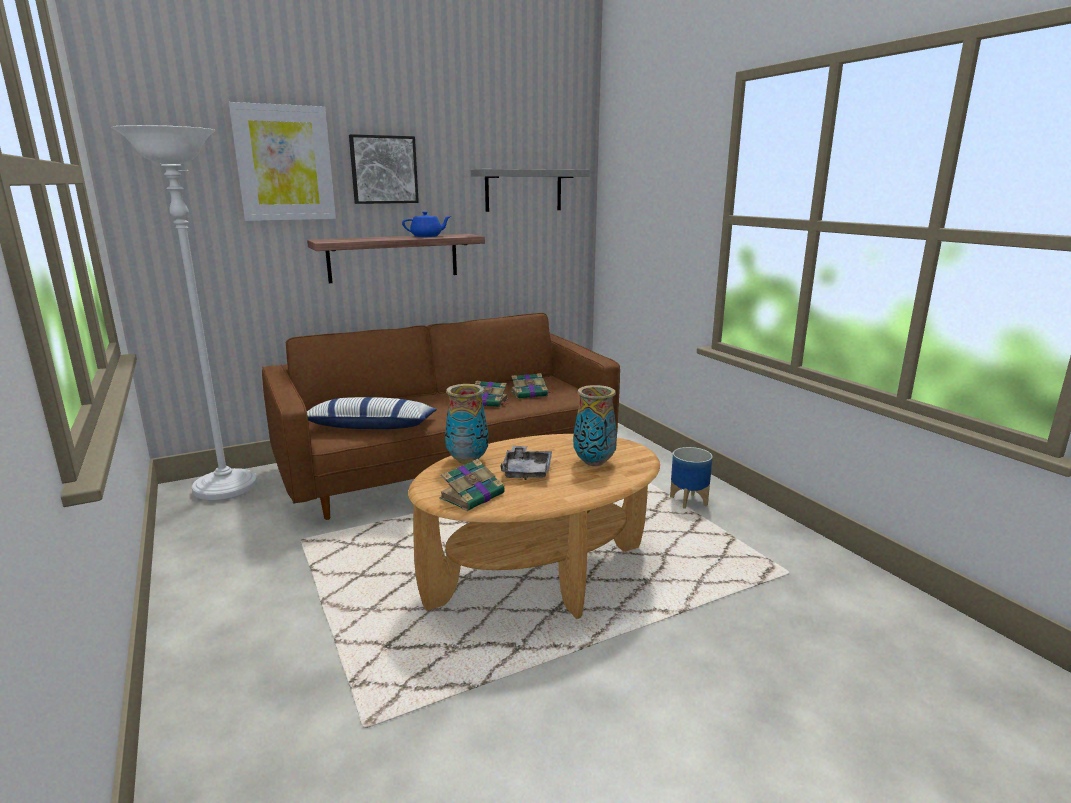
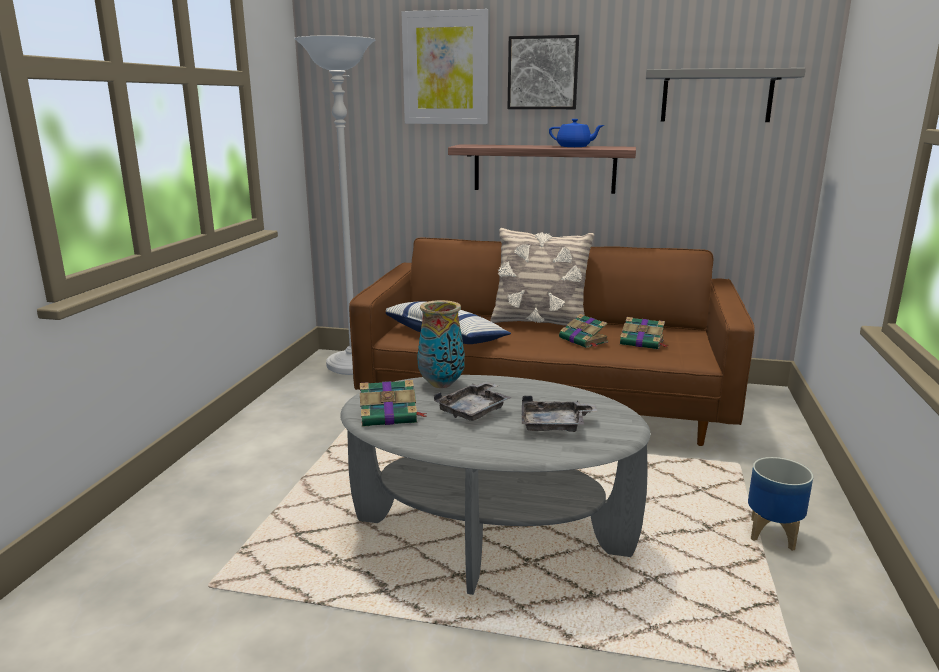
camera: 40 degrees right, 0 degrees up
(432, 397) = (539, 323): none -> beige pillow
(539, 576) = (490, 538): brown coffee table -> grey coffee table
(594, 462) = (554, 425): vase -> grey tray

